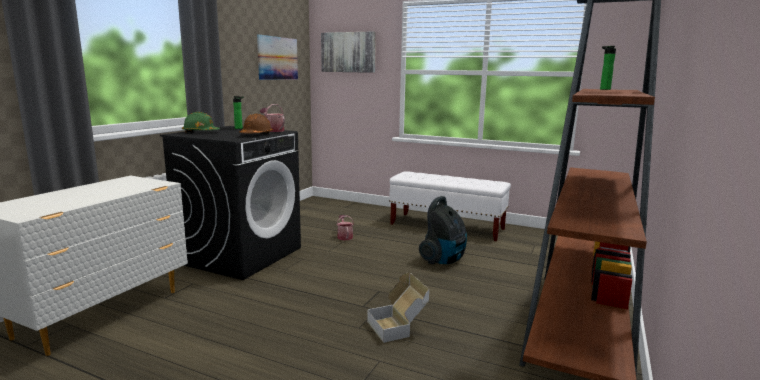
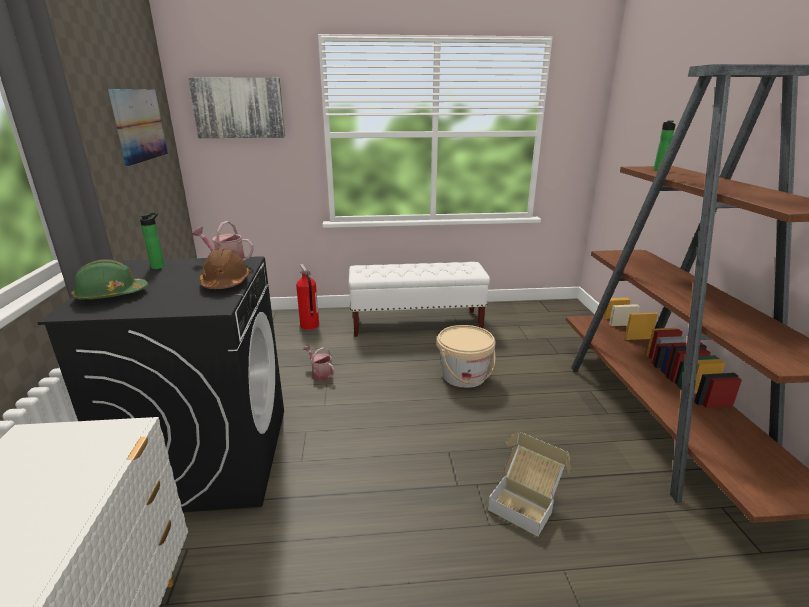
camera: 30 degrees left, 10 degrees up
(367, 213) = (309, 326): none -> fire extinguisher
(444, 260) = (464, 376): vacuum cleaner -> beige bucket

